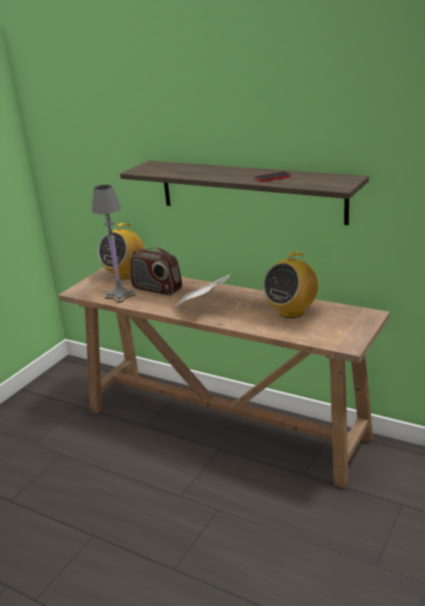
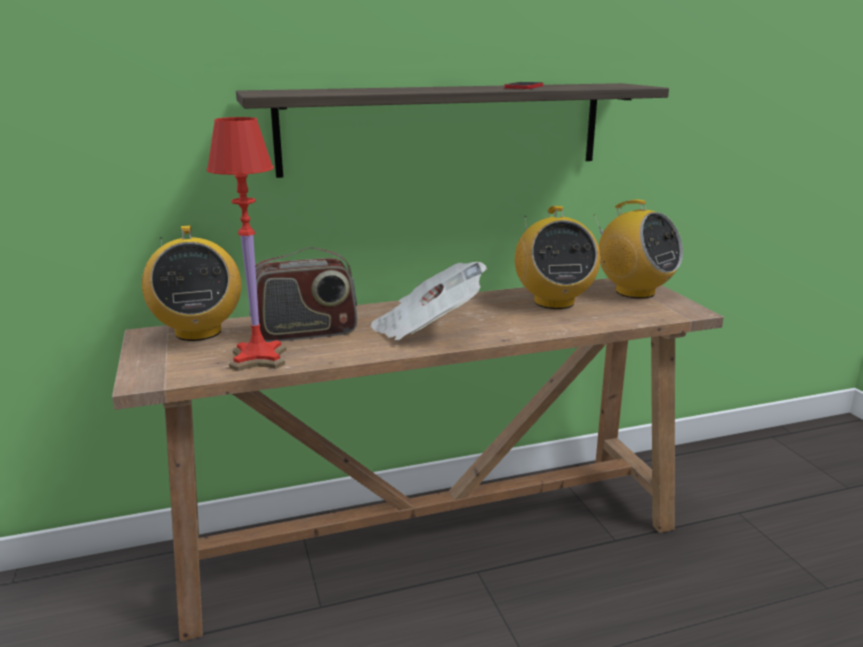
camera: 50 degrees left, 5 degrees down
(120, 295) = (258, 358): grey table lamp -> red table lamp
(350, 321) = (634, 292): none -> radio

